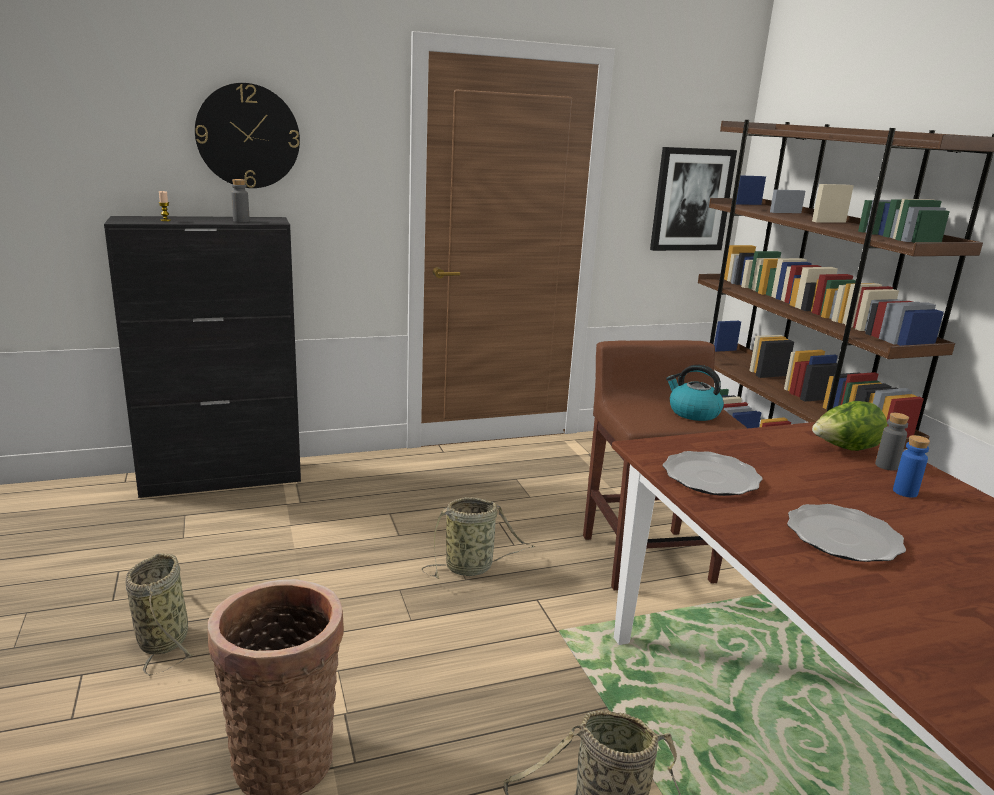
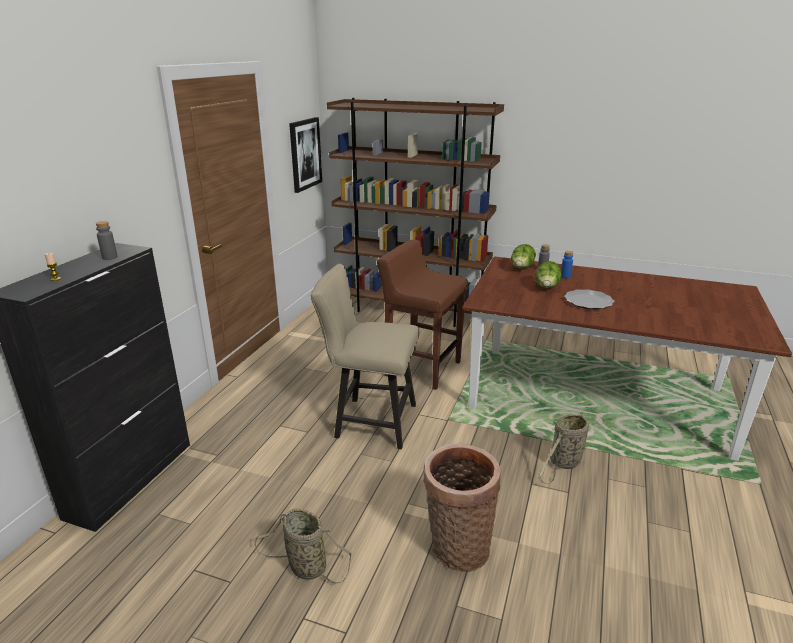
camera: 50 degrees left, 5 degrees up
(248, 136) = (70, 181): wall clock -> none
(472, 567) = (369, 421): basket -> beige chair
(693, 412) = (437, 279): kettle -> none
(711, 477) = (520, 302): plate -> none
(814, 487) = (546, 288): none -> lettuce

